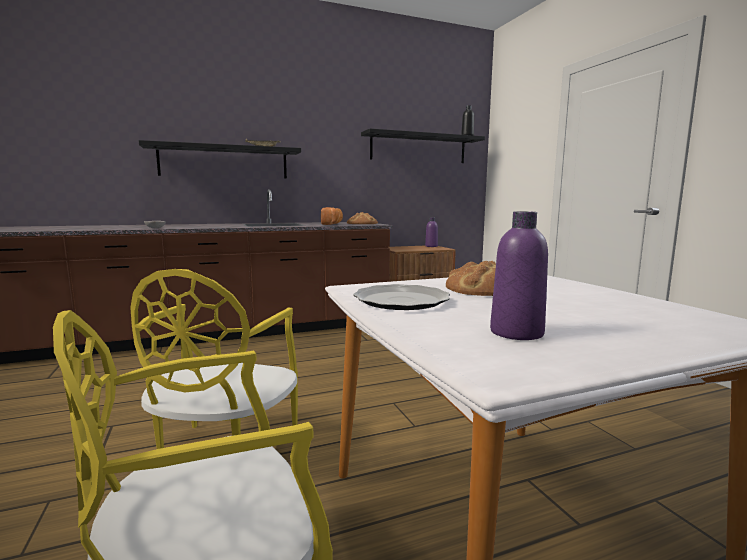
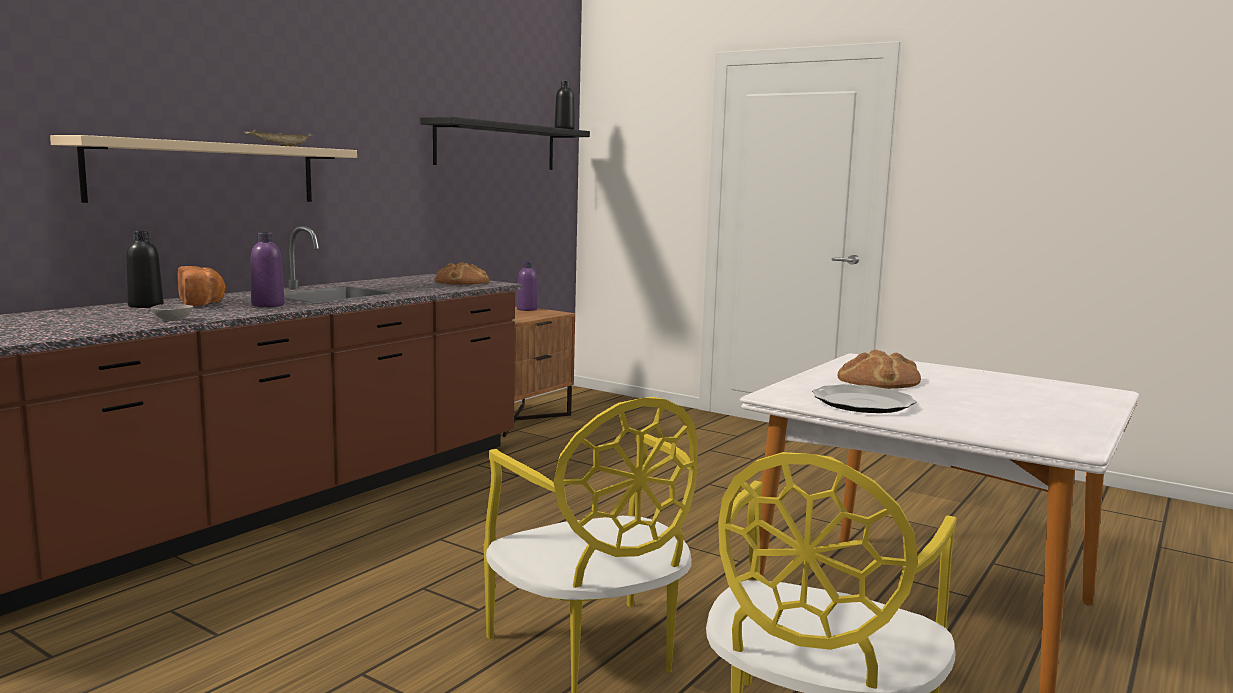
camera: 35 degrees left, 0 degrees up
(176, 225) = (145, 306): none -> black bottle
(224, 162) = (207, 172): black shelf -> beige shelf
(332, 224) = (426, 287): bread -> bread (203, 302)
(516, 333) = (1011, 417): purple bottle -> purple bottle (268, 305)

